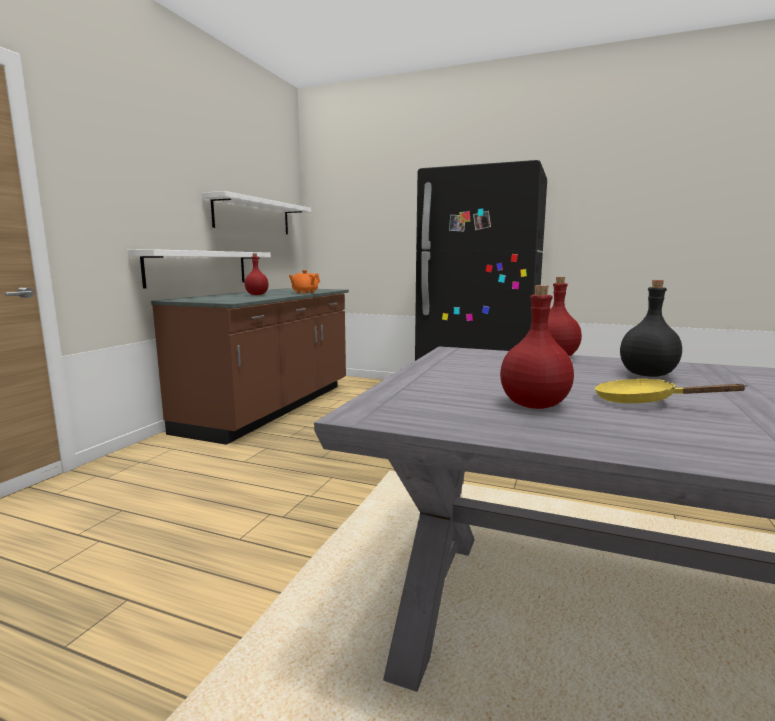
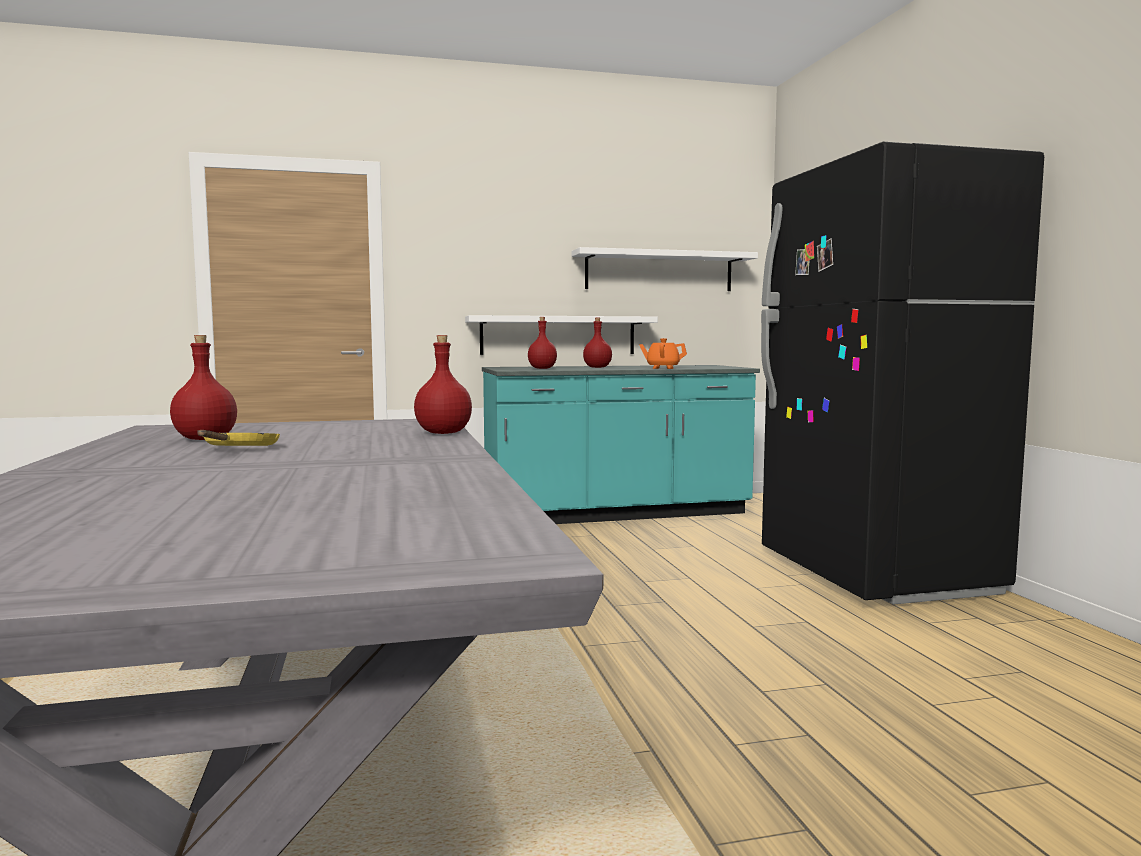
camera: 55 degrees right, 5 degrees down
(234, 298) = (542, 368): none -> red bottle
(271, 407) = (616, 513): brown counter -> turquoise counter
(646, 375) = (374, 448): black bottle -> none

